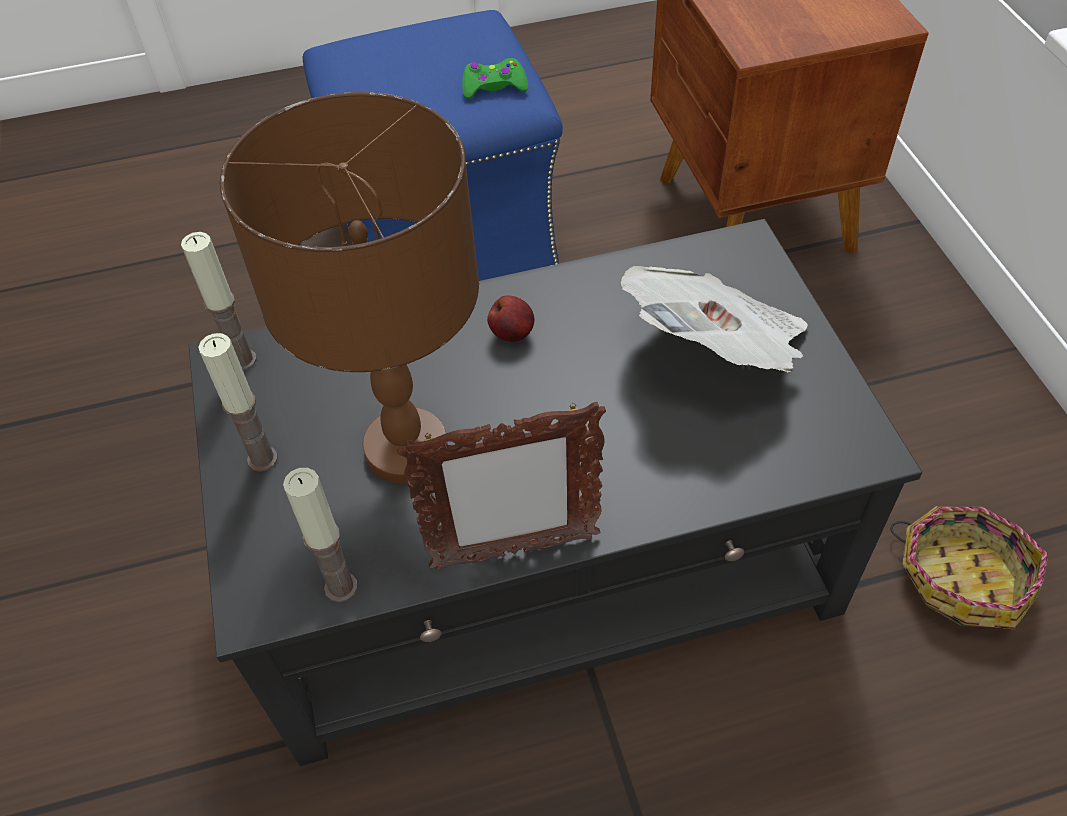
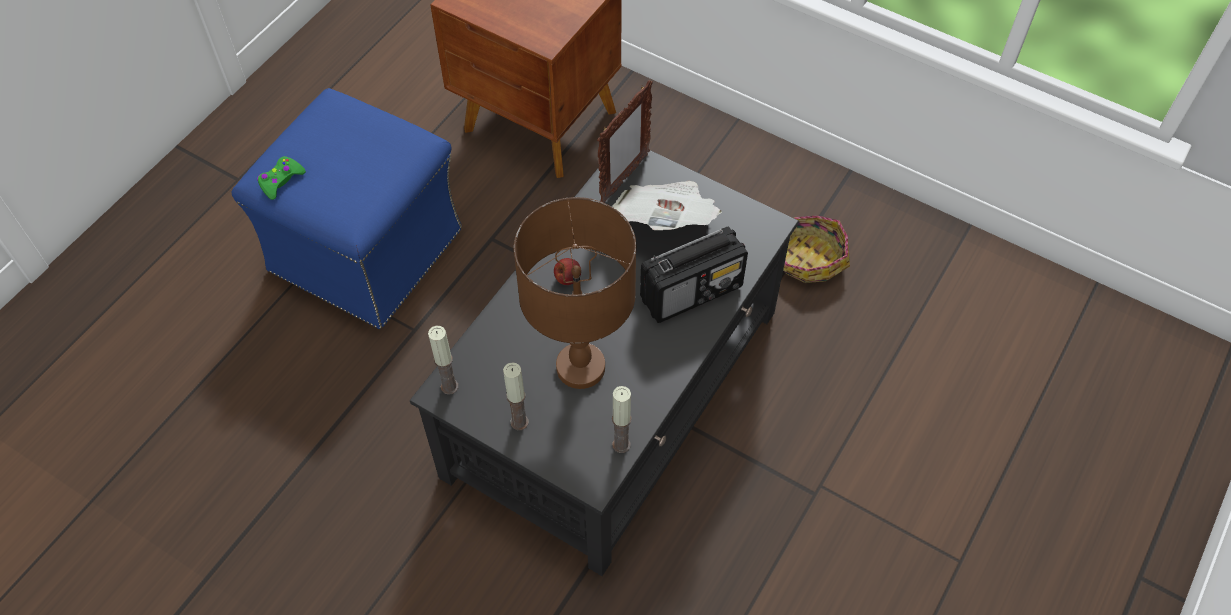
camera: 45 degrees left, 5 degrees up
(494, 86) = (394, 143): green game controller -> green game controller (281, 181)
(513, 552) = (675, 375): picture frame -> picture frame (624, 179)
(656, 460) = (692, 292): none -> radio

